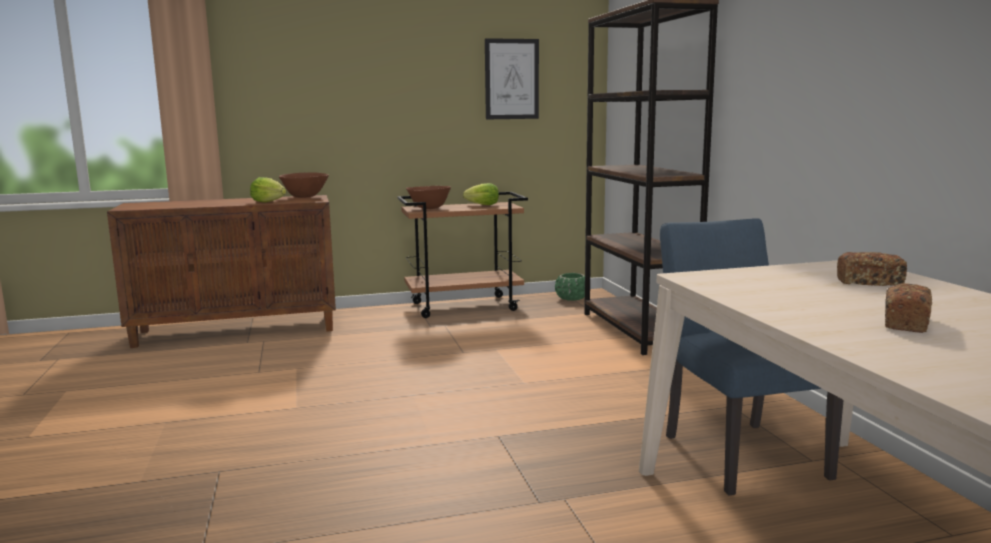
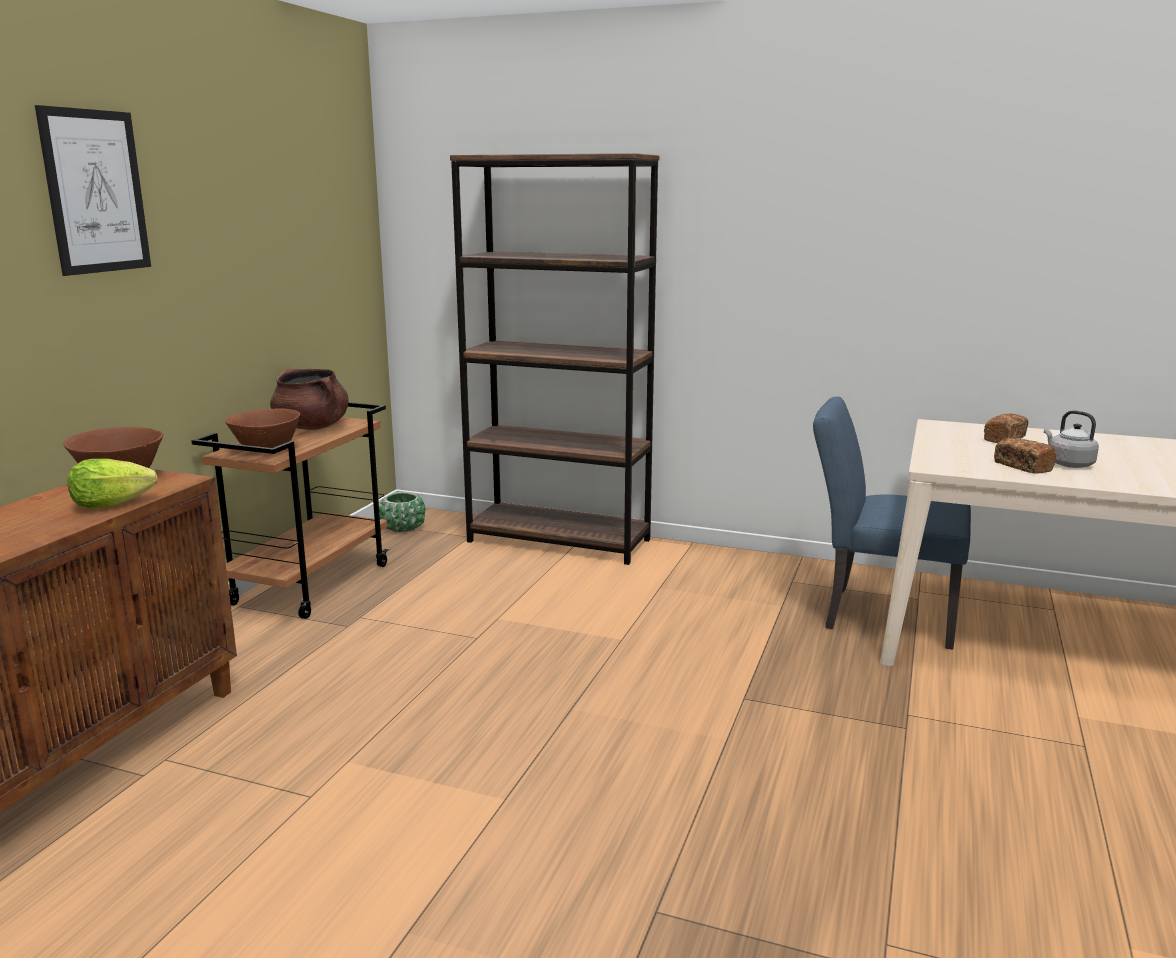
camera: 55 degrees left, 5 degrees up
(483, 205) = (312, 427): lettuce -> brown cooking pot
(512, 79) = (297, 231): picture -> picture (95, 192)
(834, 305) = (1068, 464): none -> grey kettle
(905, 322) = (1129, 465): bread -> bread (1022, 466)

